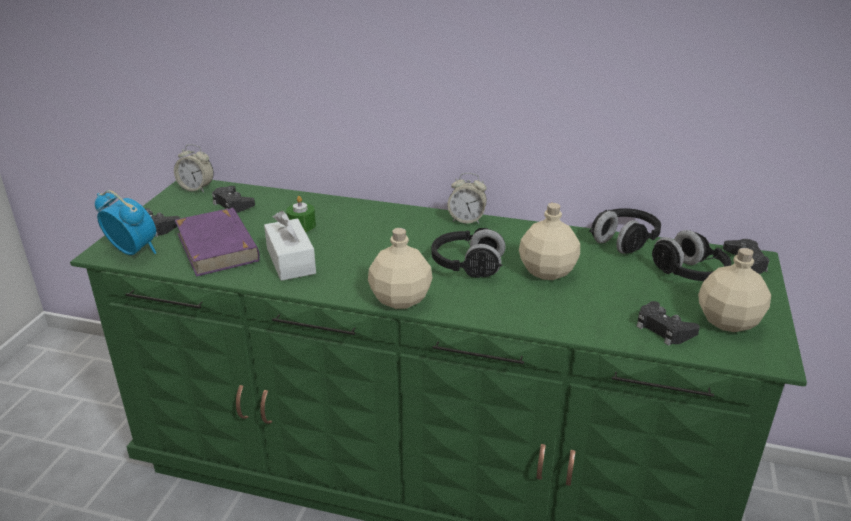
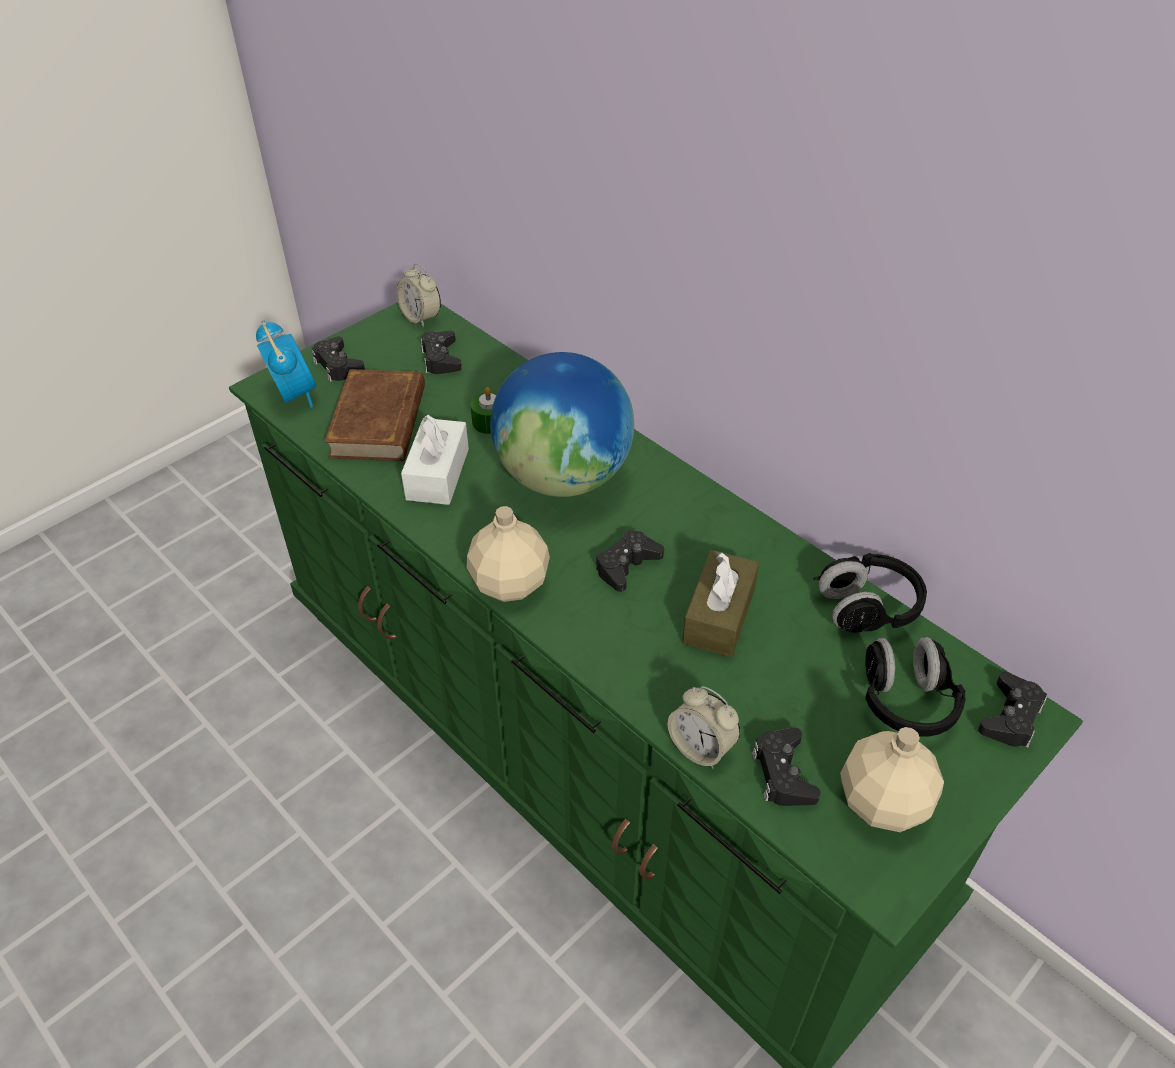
camera: 30 degrees right, 15 degrees up
(218, 247) = (379, 421): purple book -> brown book
(381, 237) = (564, 476): none -> globe
(466, 220) = (691, 487): alarm clock -> alarm clock (701, 747)
(467, 267) = (627, 566): black headphones -> black game controller
(548, 271) = (719, 615): beige bottle -> brown tissue box

